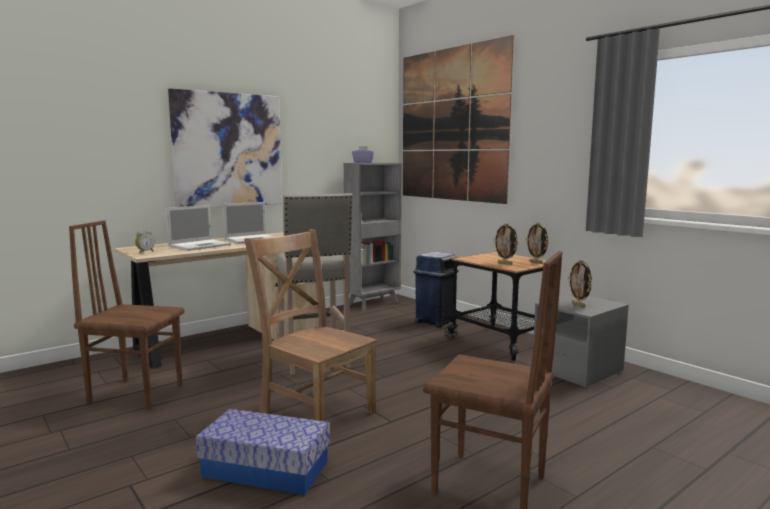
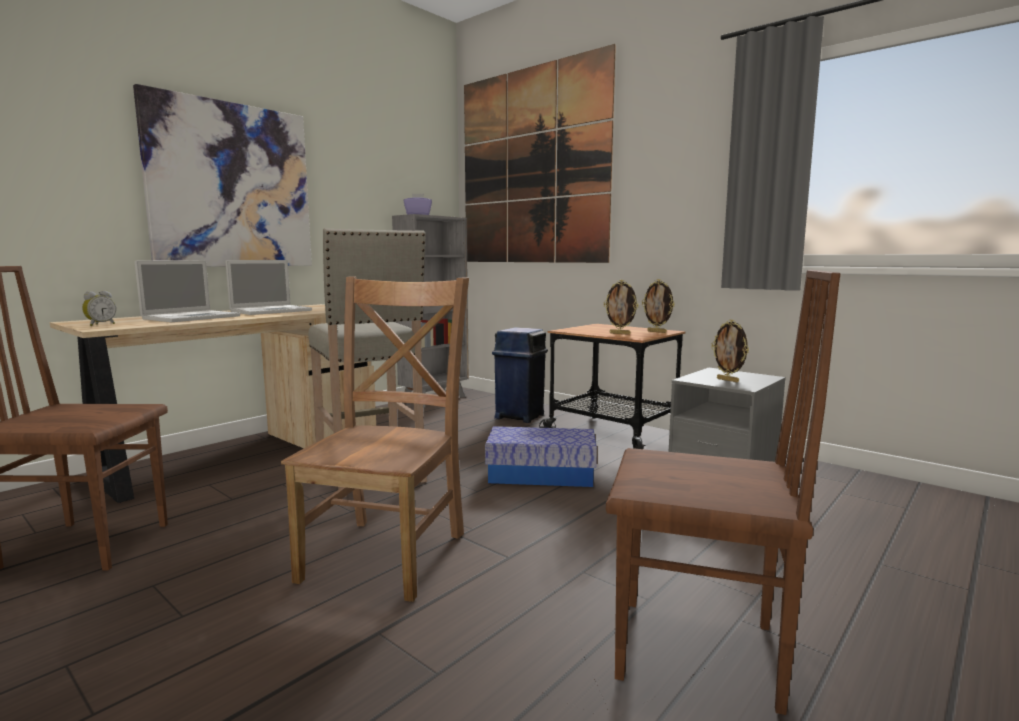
camera: 10 degrees left, 0 degrees up
(266, 469) = (323, 665): storage box -> storage box (541, 474)
(315, 412) = (388, 552): brown chair -> brown chair turned 75 degrees clockwise

